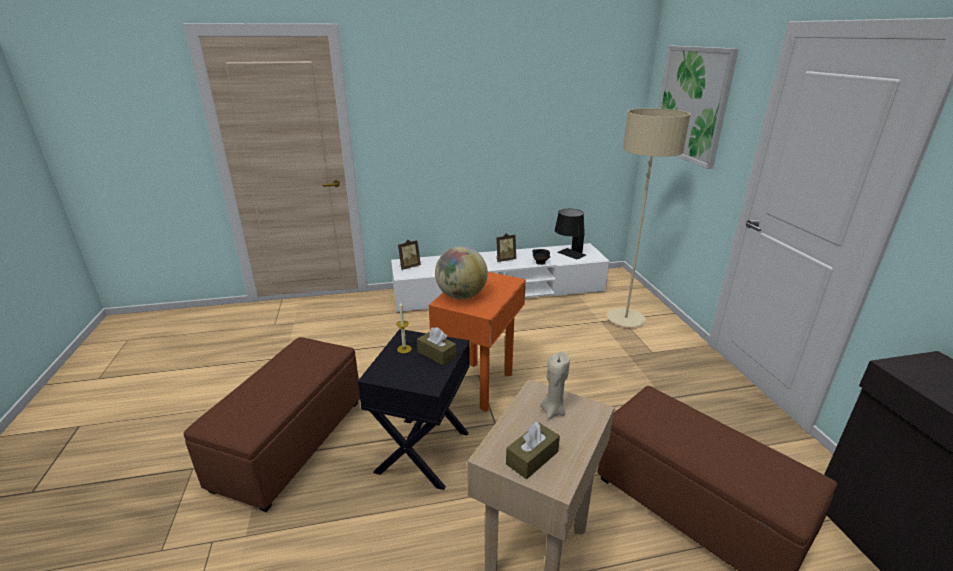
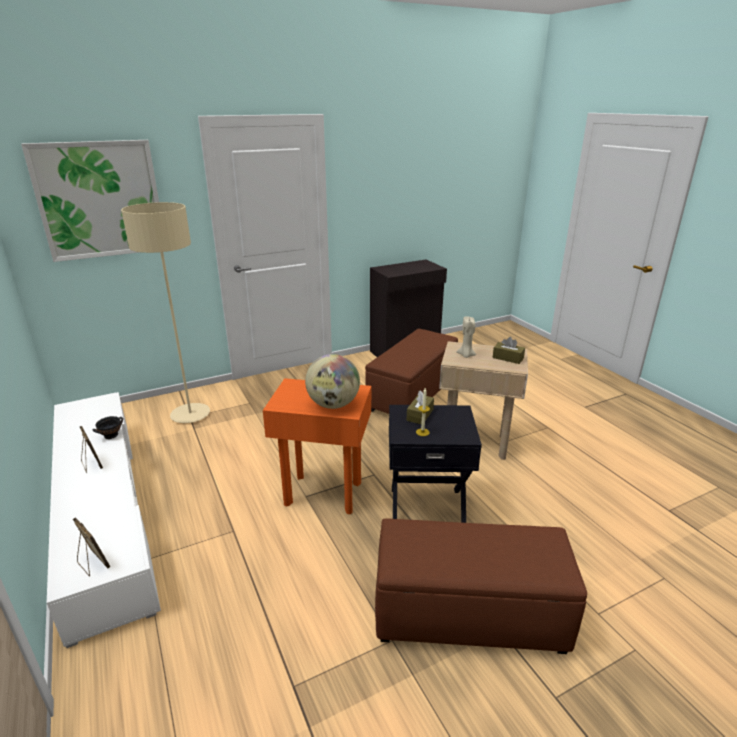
camera: 105 degrees left, 0 degrees up
(568, 255) = (92, 417): black table lamp -> none

